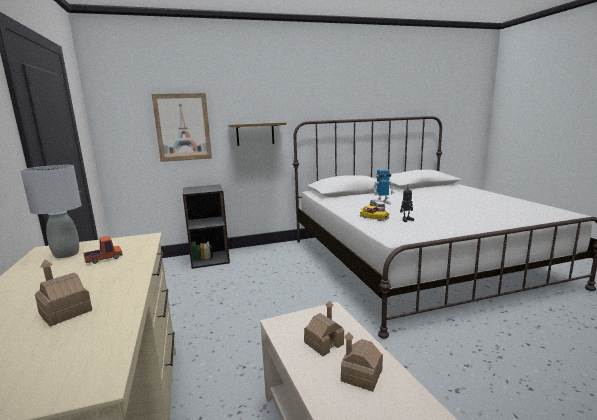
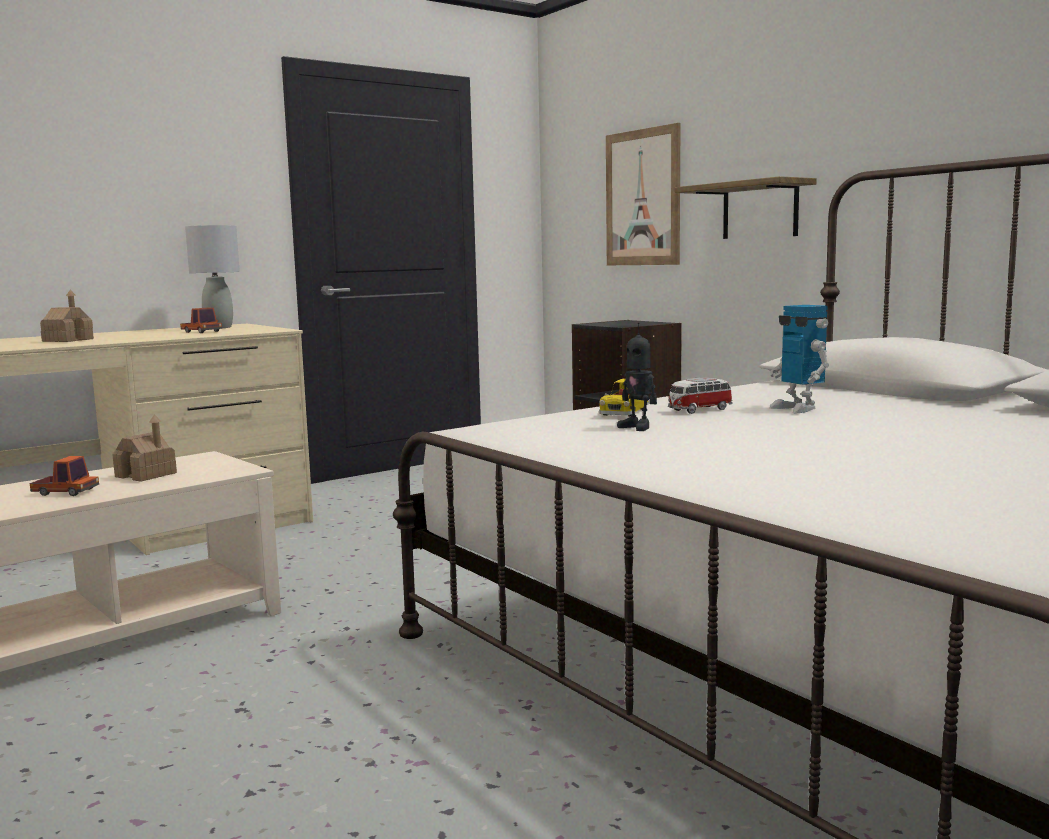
camera: 70 degrees right, 5 degrees down
(361, 375) = (65, 492): toy house -> toy truck

